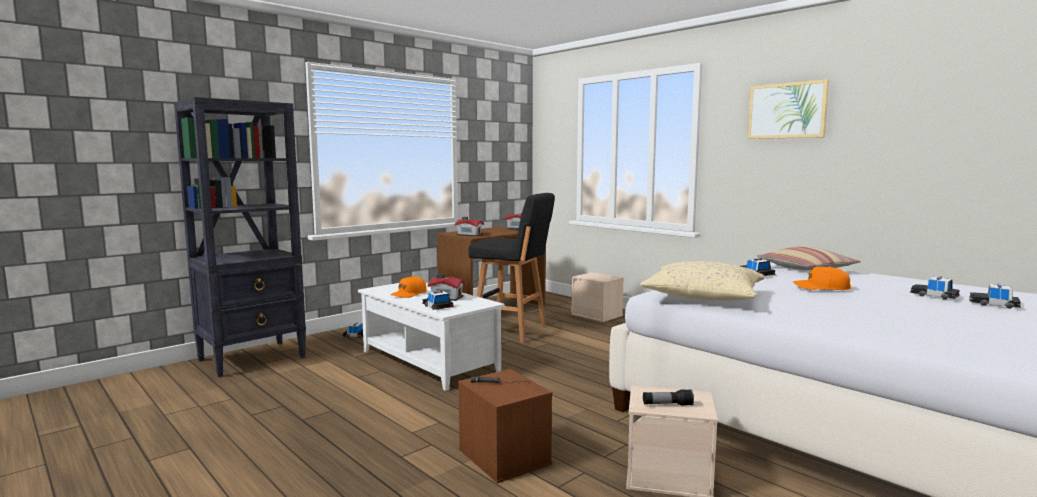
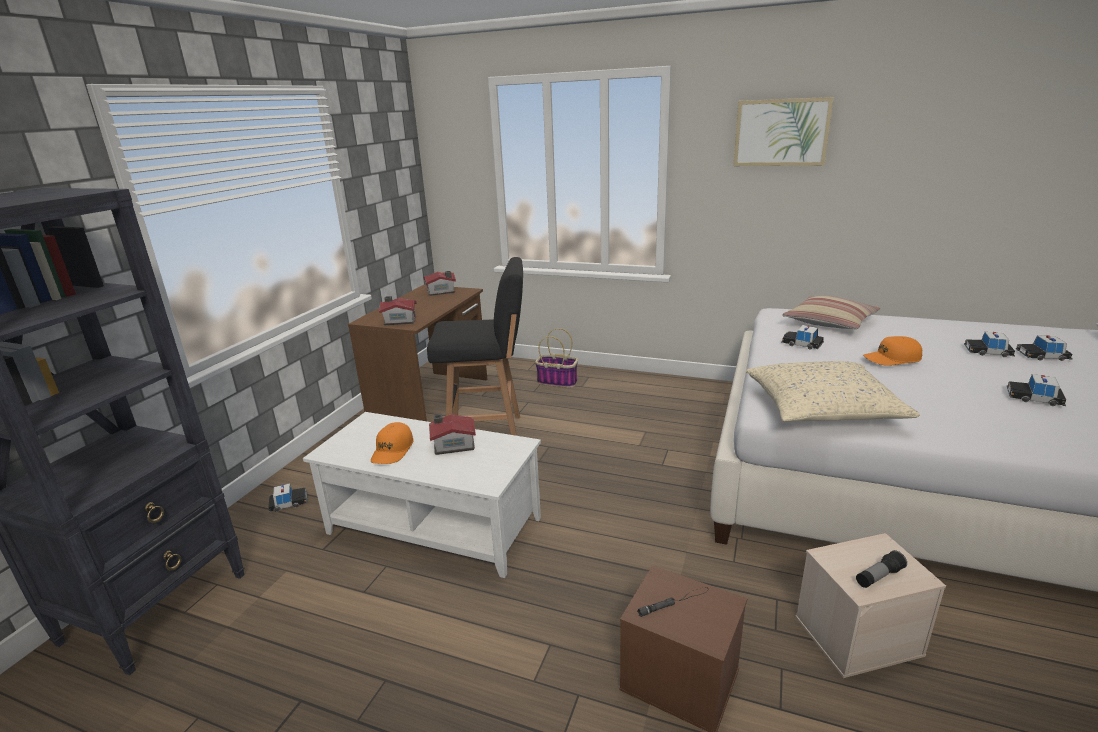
camera: 25 degrees left, 15 degrees up
(437, 306) = (464, 471): toy car -> toy car (1034, 398)
(597, 315) = (558, 381): beige storage box -> basket

